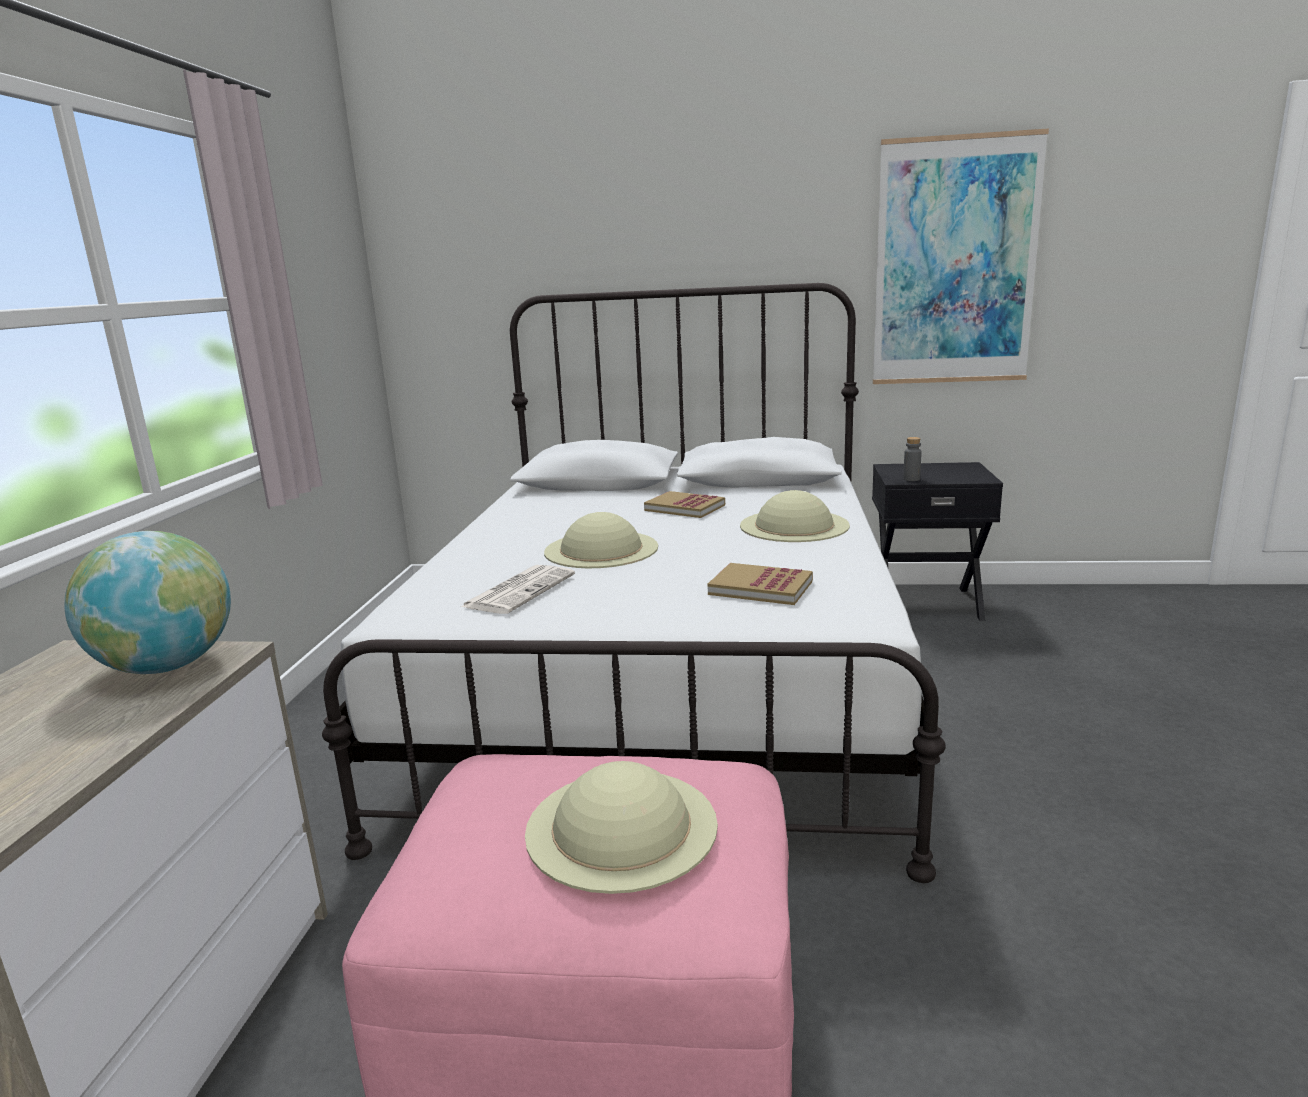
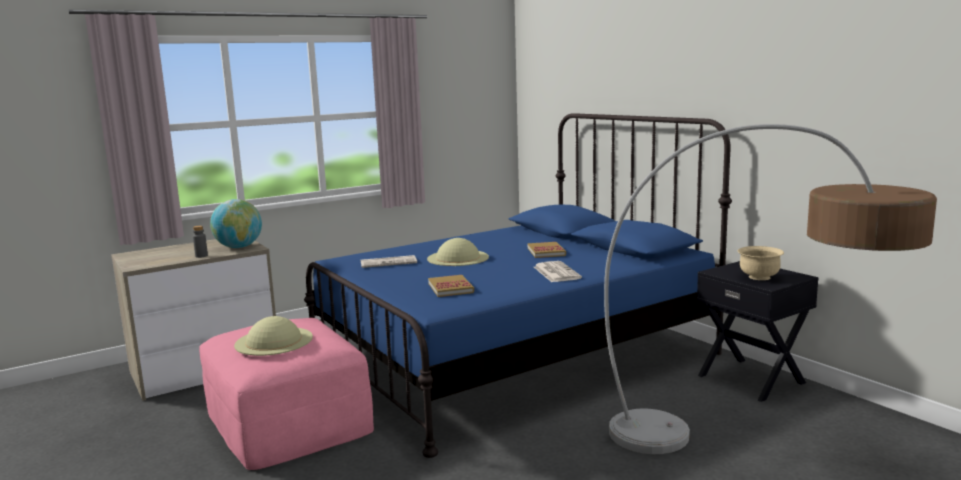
camera: 50 degrees right, 5 degrees down
(667, 687) = (513, 355): white bed -> blue bed
(794, 525) = (555, 272): beige hat -> newspaper
(911, 479) = (724, 273): grey bottle -> grey bottle (201, 256)
(948, 474) = (759, 277): none -> beige bowl
(955, 263) = (809, 111): picture -> none
(1078, 656) = (763, 442): none -> floor lamp

